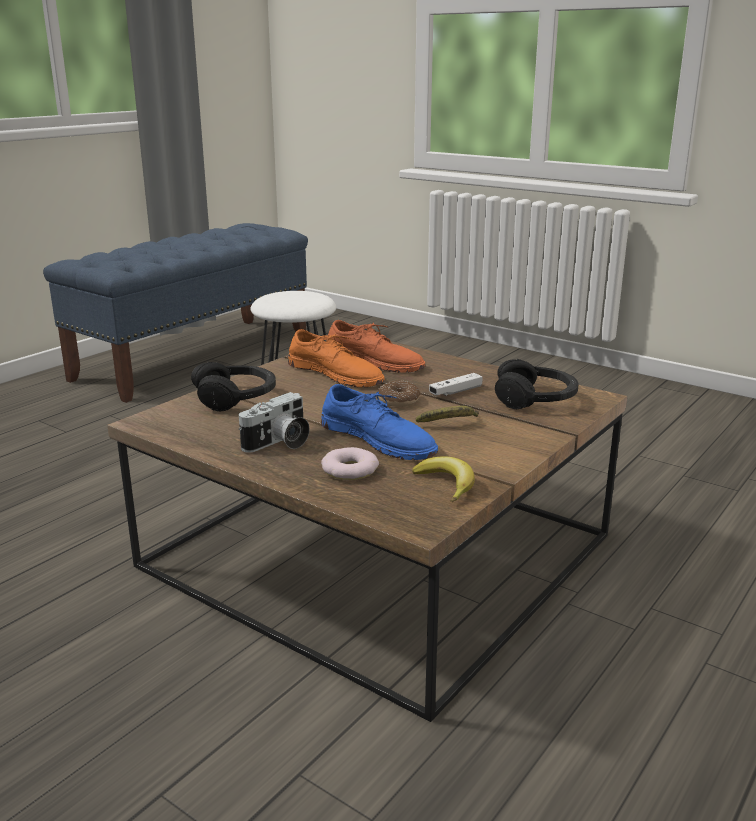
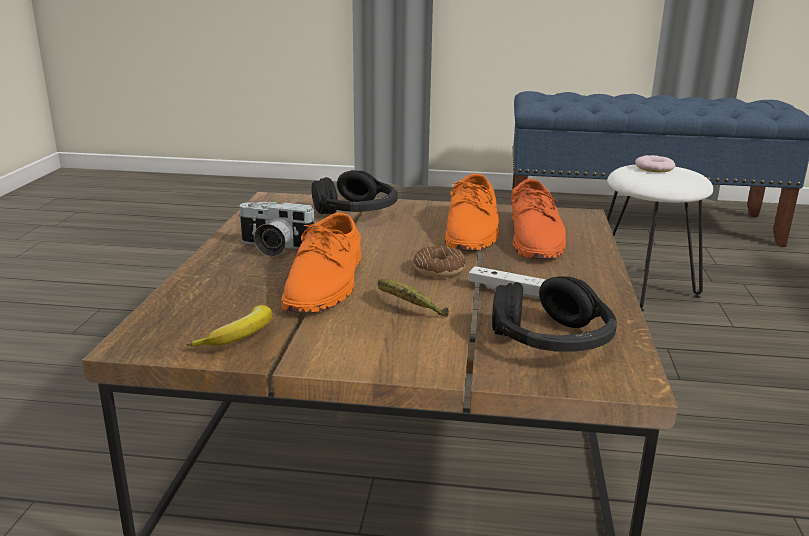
camera: 60 degrees right, 0 degrees up
(349, 470) = (239, 286): donut -> donut (654, 168)
(378, 439) = (326, 282): blue shoe -> orange shoe

